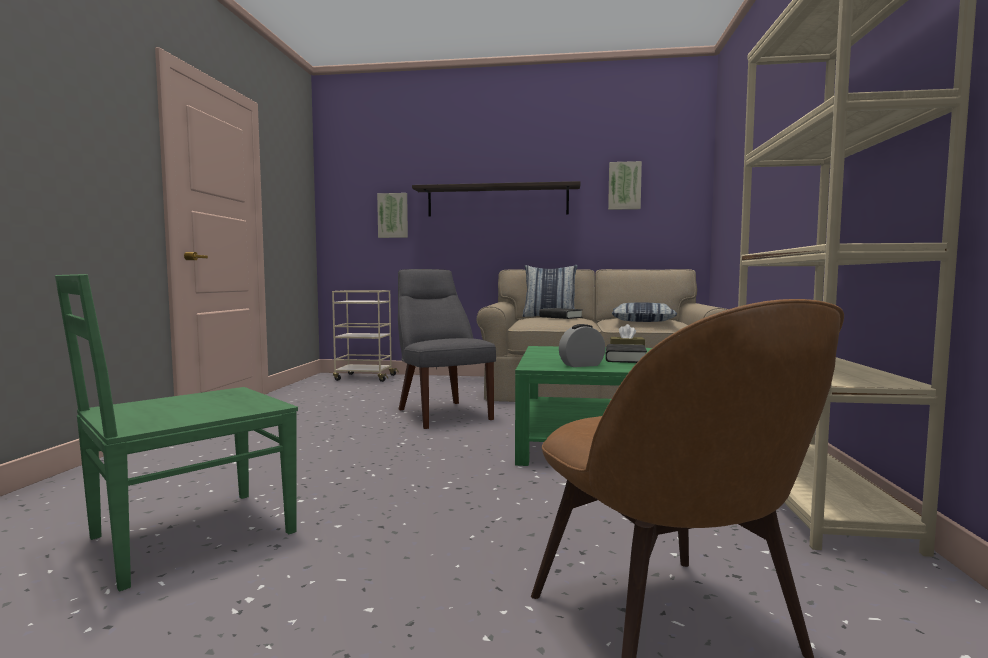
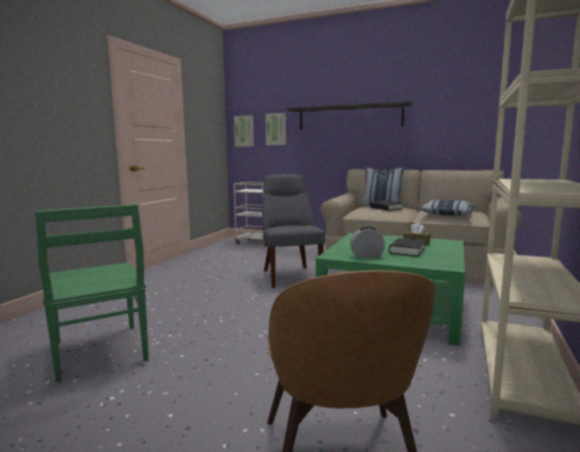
camera: 15 degrees right, 5 degrees up
(187, 536) = (100, 352): green chair -> green chair turned 90 degrees counterclockwise
(624, 186) = (449, 102): picture -> picture (244, 131)

